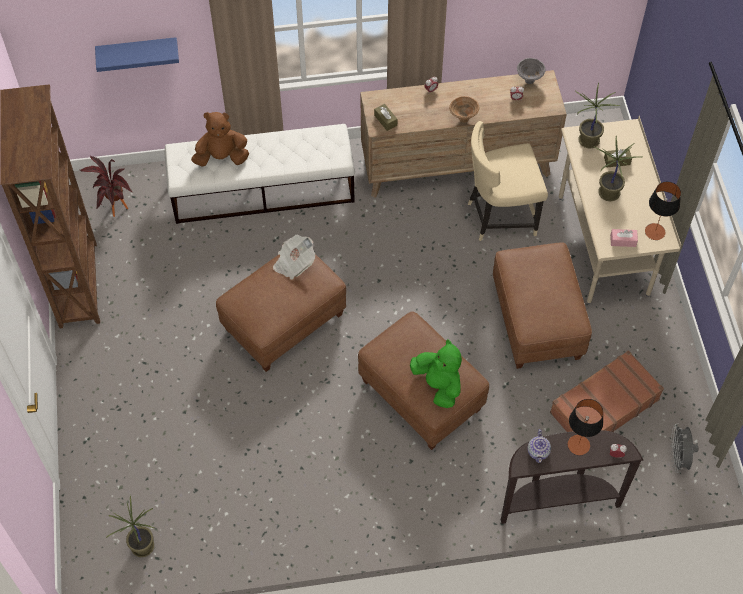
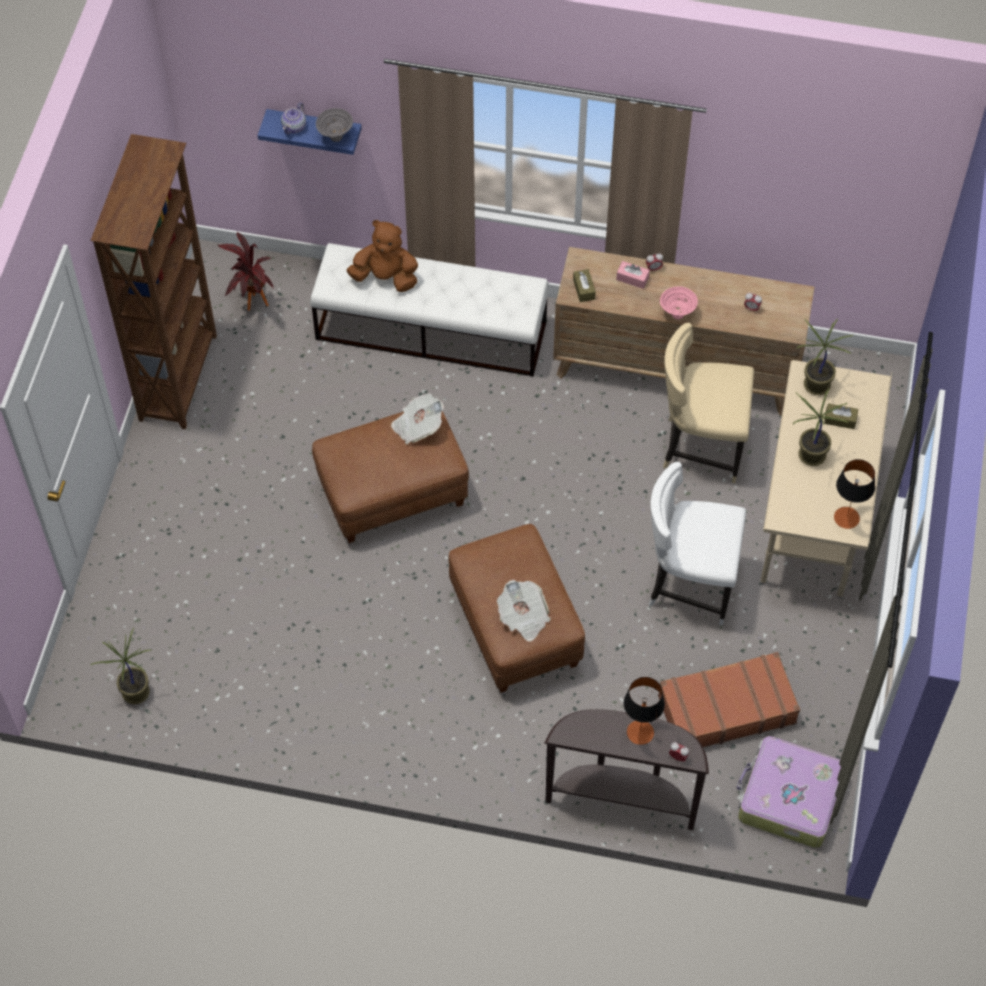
camera: 20 degrees right, 0 degrees up
(438, 385) = (523, 617): green plush toy -> newspaper
(463, 119) = (676, 314): brown bowl -> pink bowl
(529, 81) = (778, 291): grey bowl -> grey bowl (335, 138)
(535, 321) = (688, 584): brown ottoman -> white chair
(538, 451) = (590, 724): teapot -> teapot (294, 127)
(623, 241) = (802, 516): pink tissue box -> pink tissue box (632, 278)
(678, 458) = (788, 798): grey fan -> suitcase

